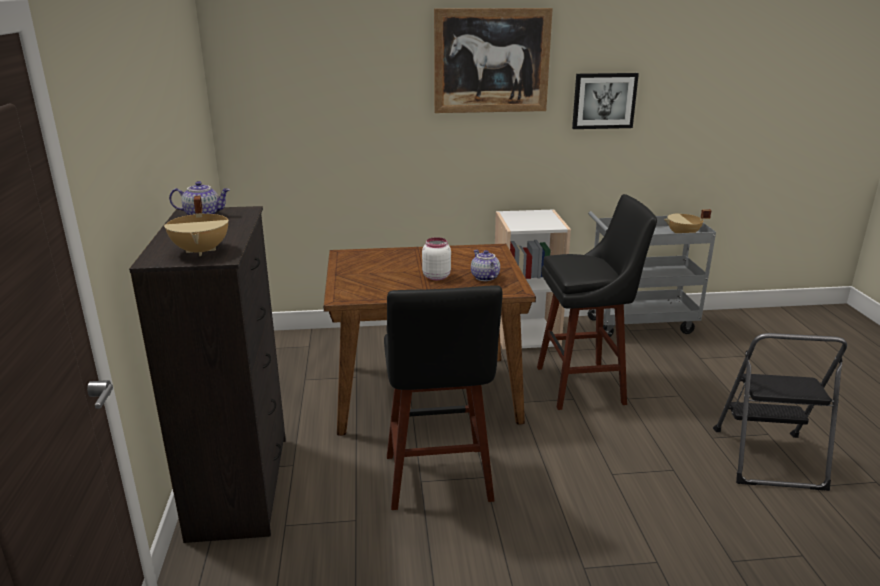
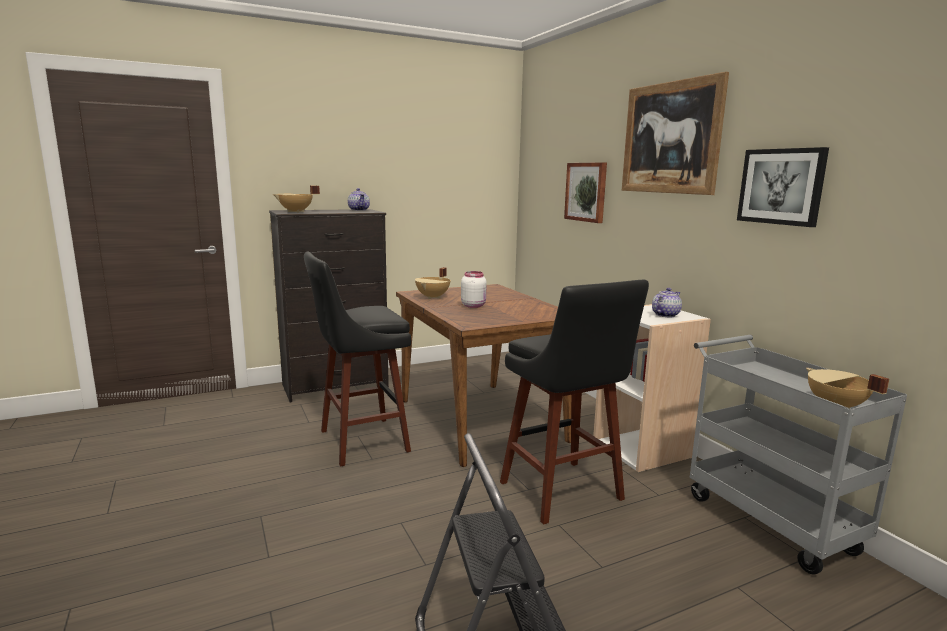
camera: 70 degrees right, 10 degrees down
(371, 117) = (586, 192): none -> picture
(378, 289) = (433, 297): none -> beige cooking pot
(484, 277) = (487, 316): teapot -> teapot (665, 315)

